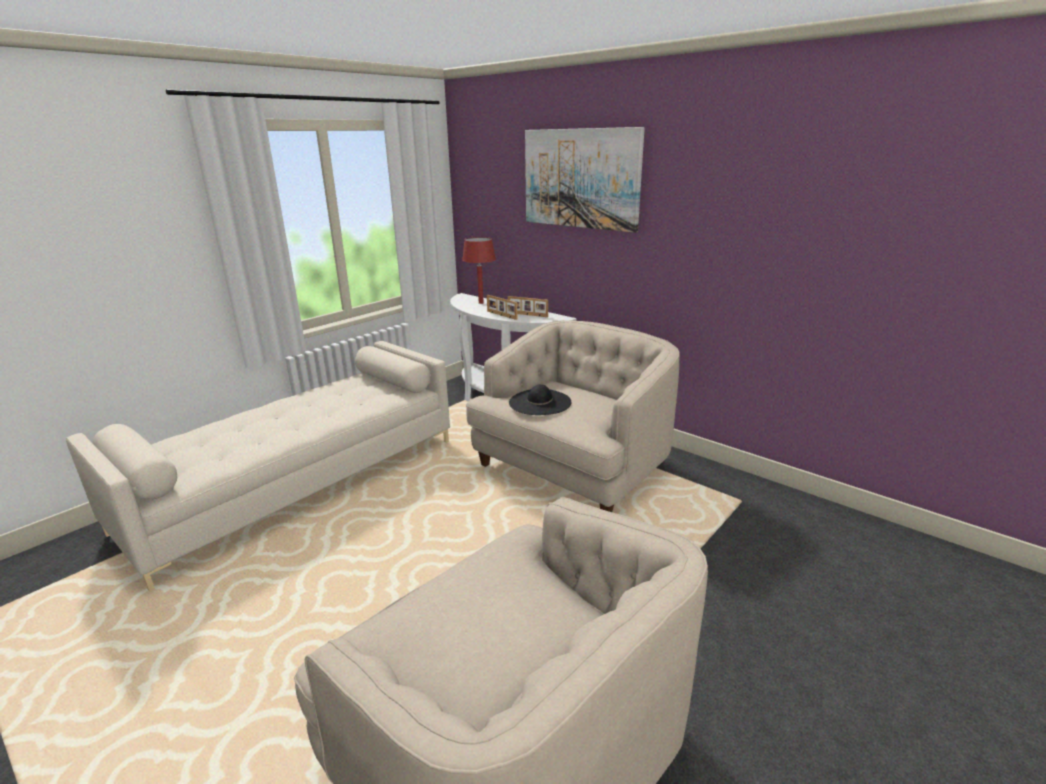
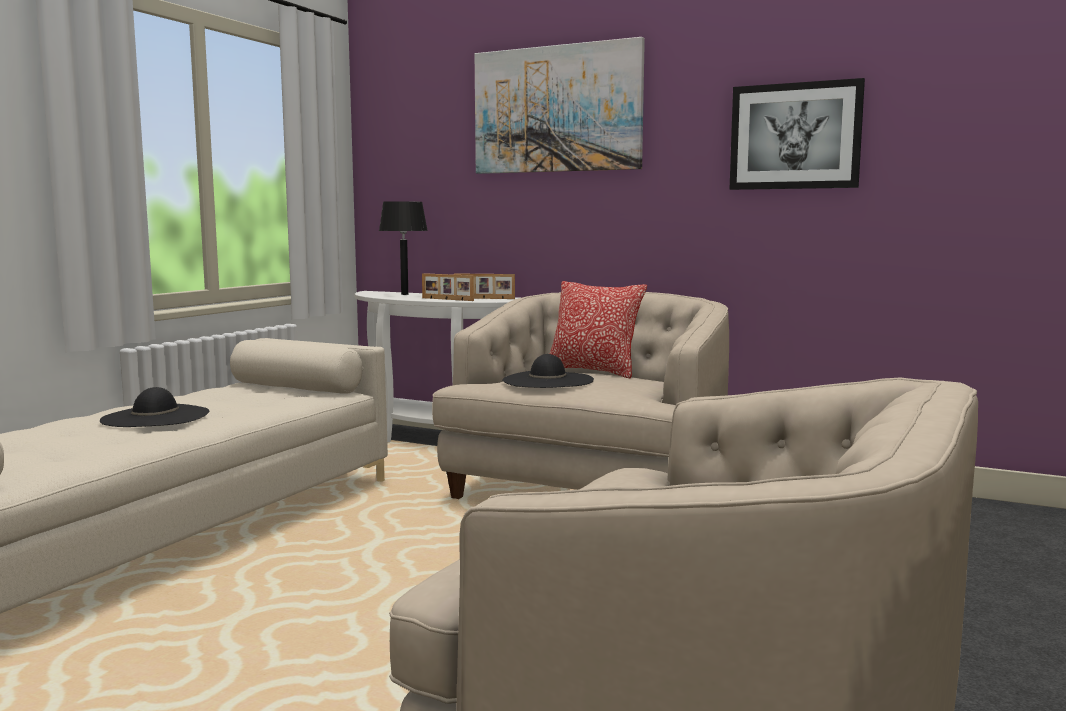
camera: 15 degrees left, 15 degrees down
(292, 415) = (156, 416): none -> black hat
(481, 303) = (405, 294): red table lamp -> black table lamp
(583, 388) = (594, 371): none -> pillow
(752, 220) = (795, 136): none -> picture

